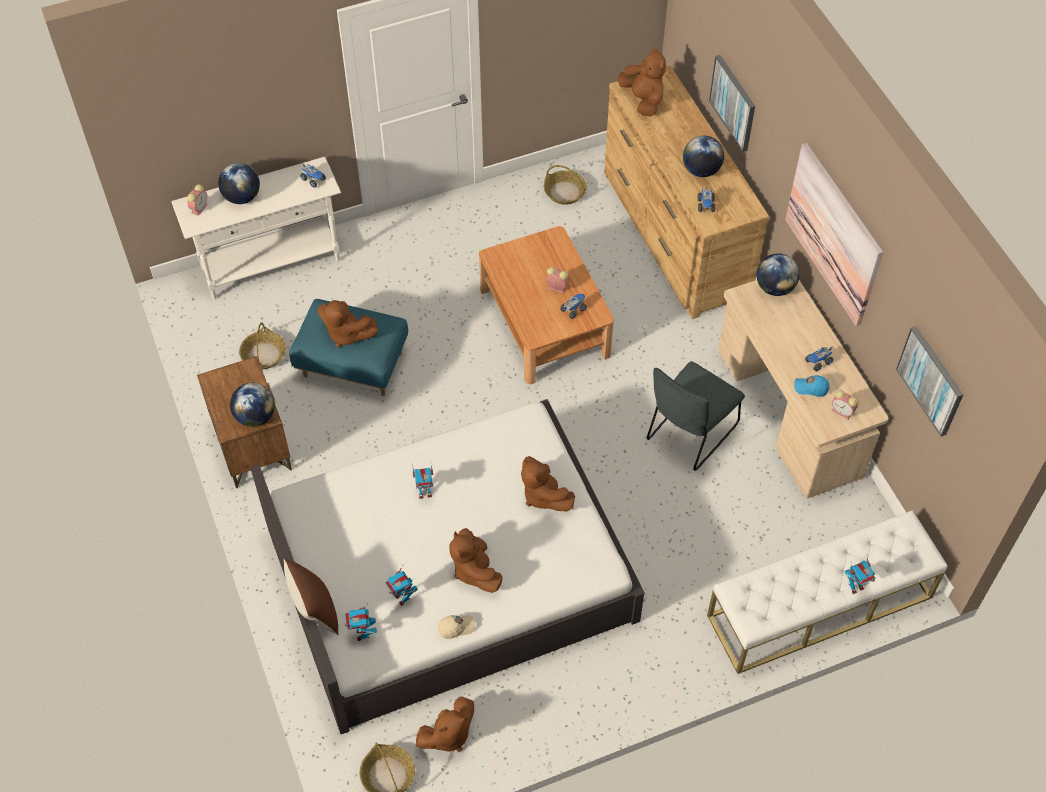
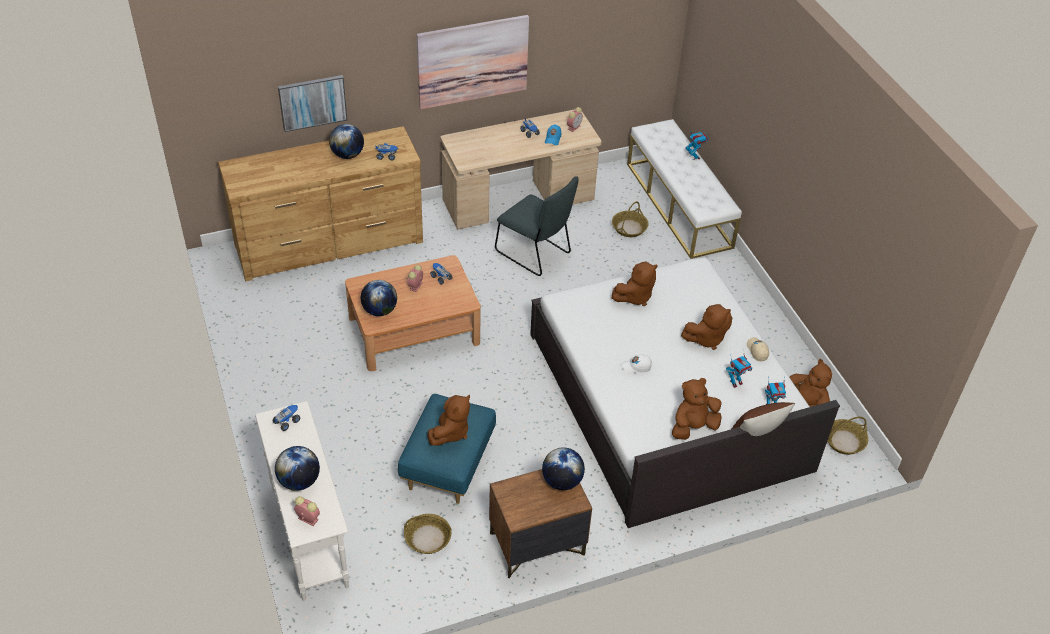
camera: 90 degrees left, 10 degrees down
(425, 493) = (636, 367): toy robot -> white cap
(564, 192) = (265, 309): basket -> basket (629, 228)
(643, 100) = (256, 180): brown plush toy -> brown plush toy (693, 427)
(774, 287) = (458, 145): globe -> globe (379, 310)
(931, 380) = (603, 40): picture -> none

